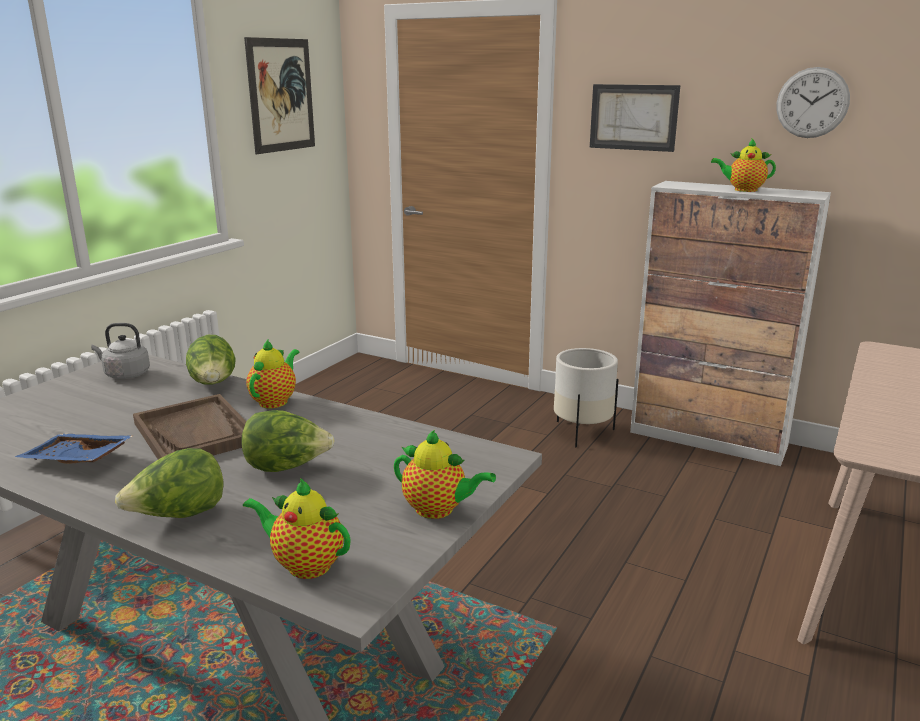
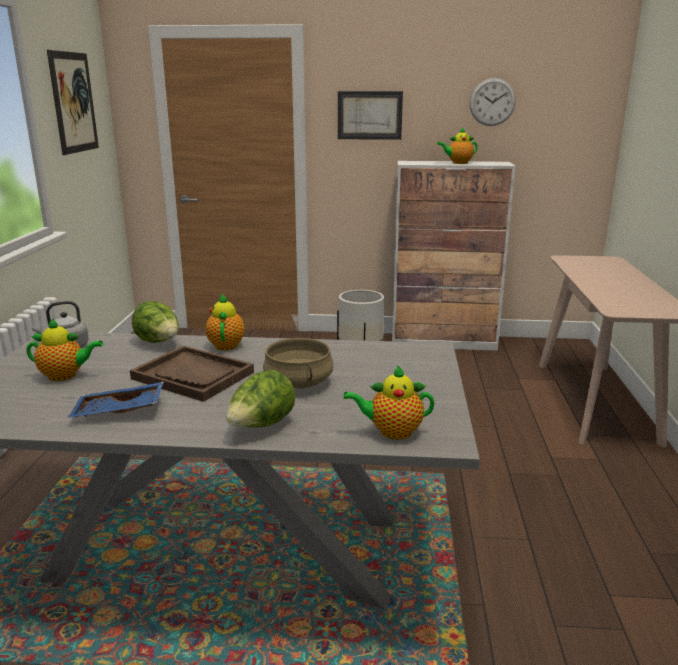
camera: 25 degrees left, 0 degrees up
(287, 467) = (298, 382): lettuce -> beige cooking pot
(438, 510) = (433, 384): teapot -> teapot (65, 376)

